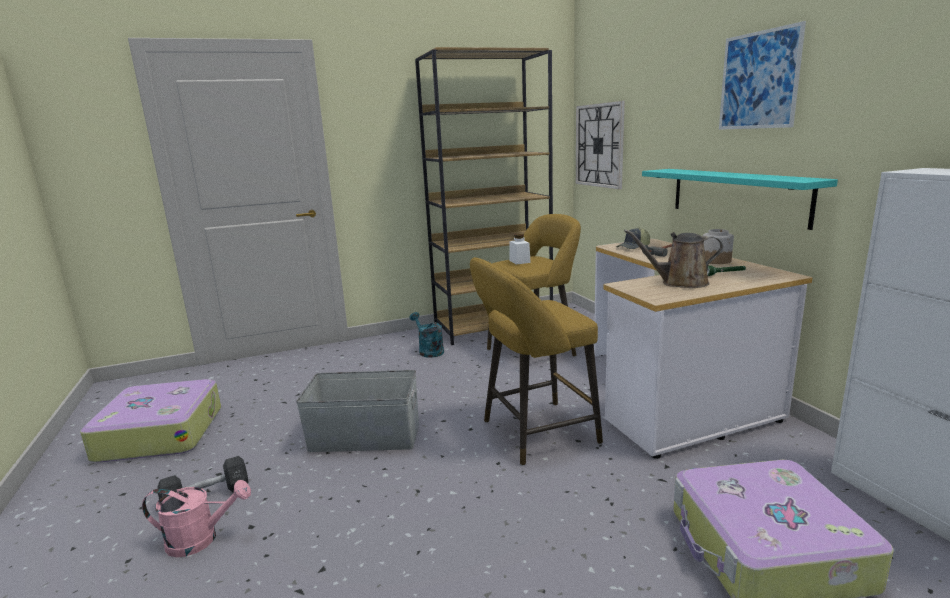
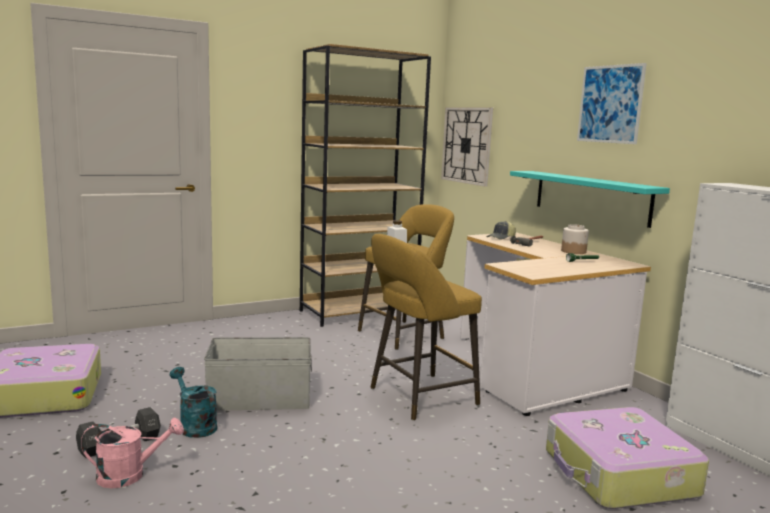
camera: 10 degrees left, 5 degrees down
(428, 351) = (299, 330): turquoise watering can -> turquoise watering can (194, 425)
(680, 283) = (548, 265): brown watering can -> none

